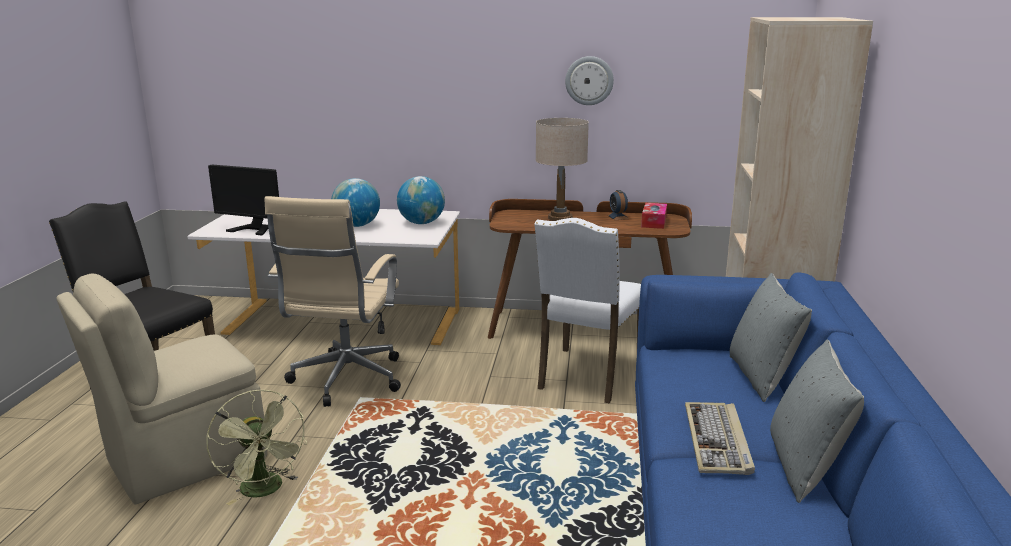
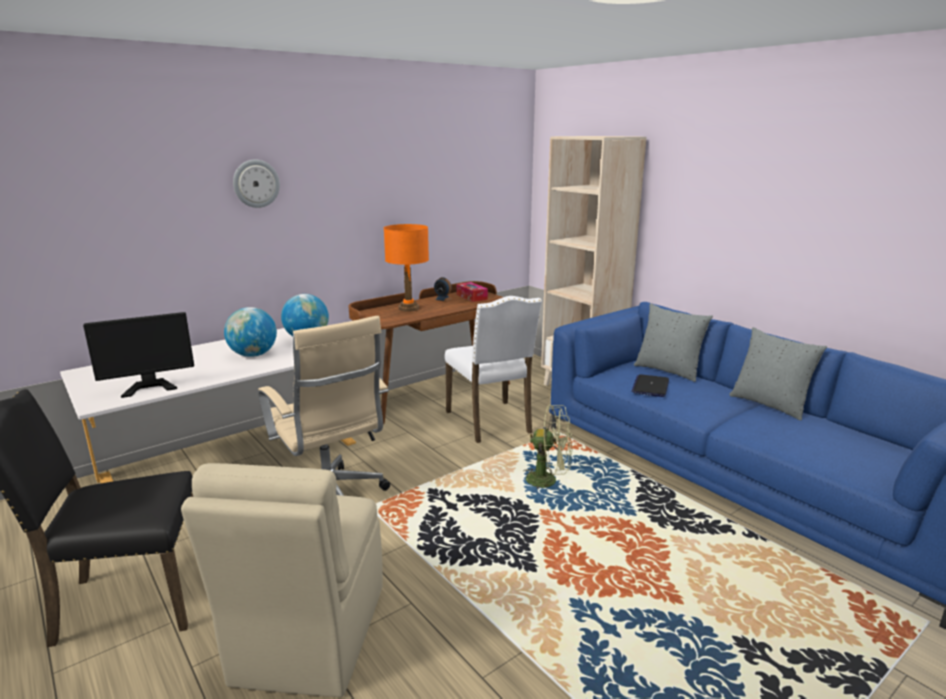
camera: 45 degrees left, 0 degrees up
(265, 490) = (430, 610): green fan -> green fan (548, 480)
(560, 218) = (409, 308): beige table lamp -> orange table lamp
(589, 80) = (405, 192): wall clock -> wall clock (256, 183)
(687, 383) = (650, 386): none -> laptop
(718, 441) = (723, 408): keyboard -> none

